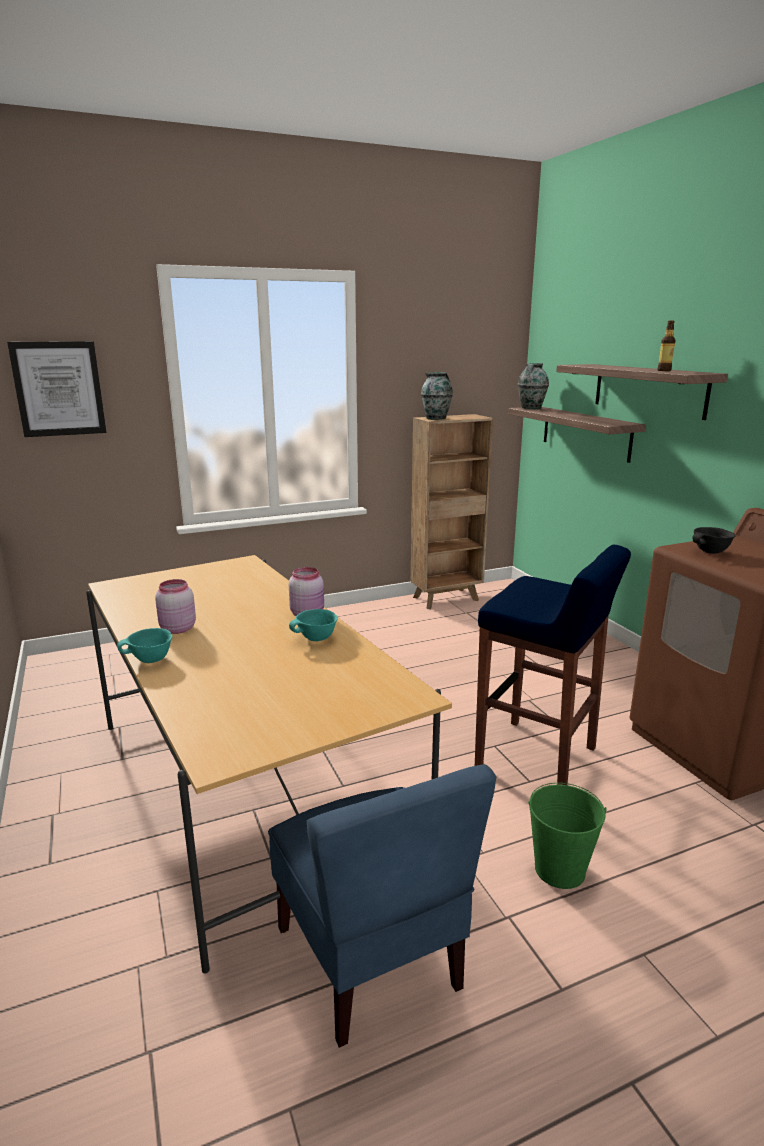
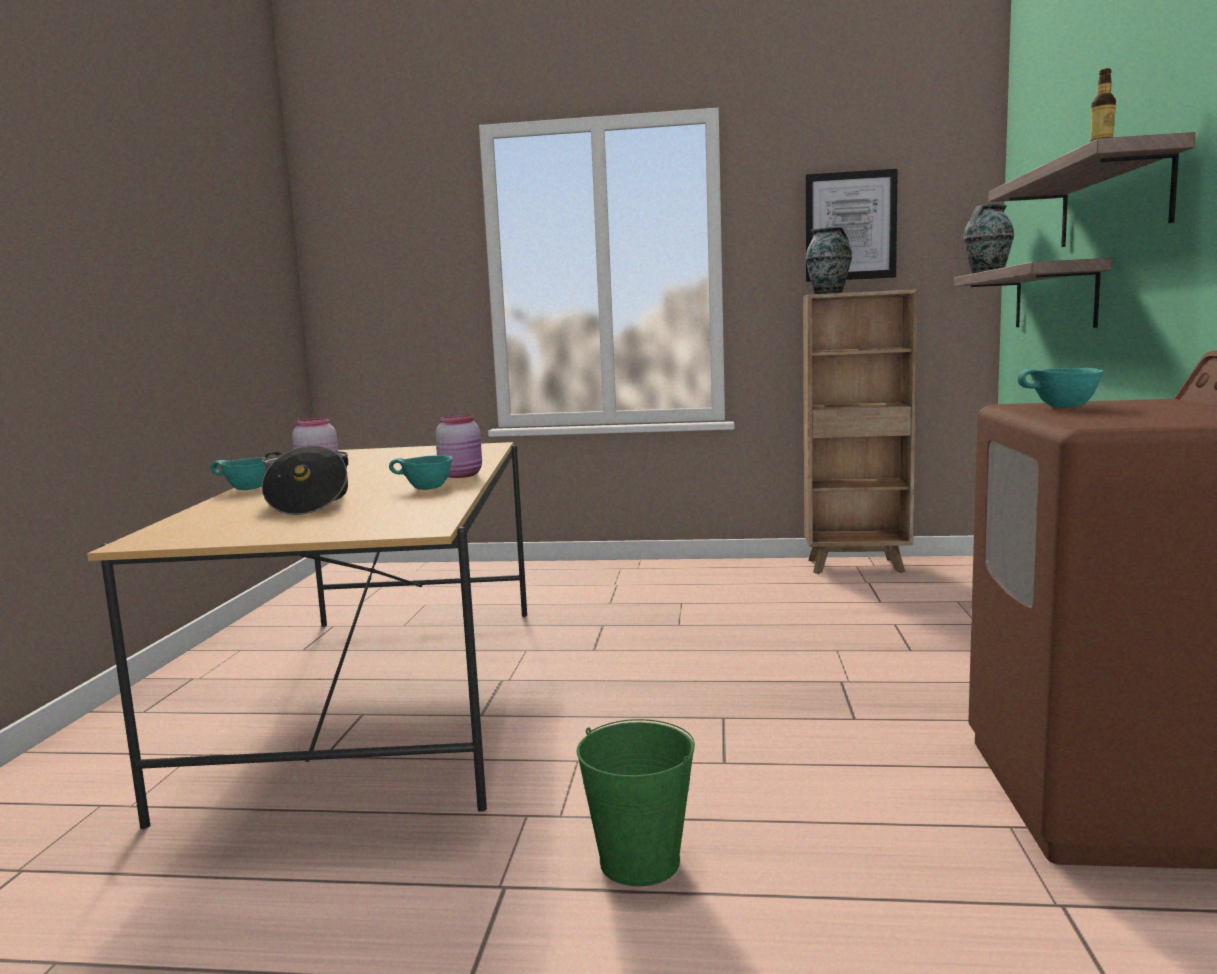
camera: 30 degrees right, 10 degrees down
(59, 389) = (376, 266): picture -> picture (850, 226)
(253, 674) = (308, 503): none -> cooking pot
(371, 957) = (300, 869): blue chair -> none
(538, 758) = (770, 742): blue stool -> none
(710, 552) = (1062, 407): black bowl -> turquoise bowl

